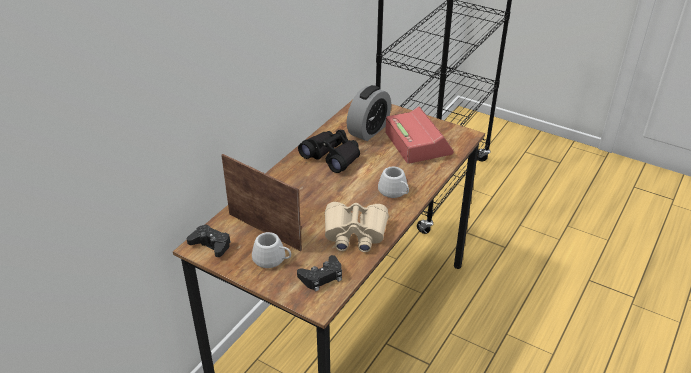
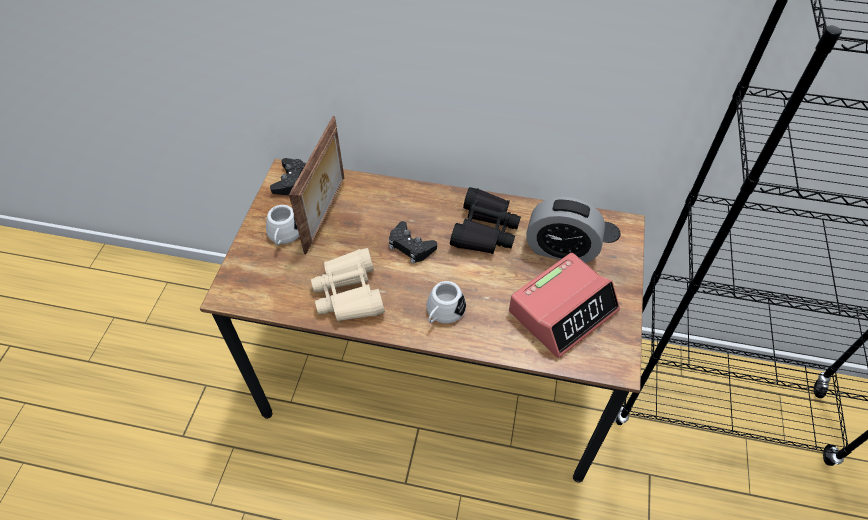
camera: 70 degrees right, 15 degrees up
(322, 277) = (268, 284): black game controller -> black game controller (411, 246)

